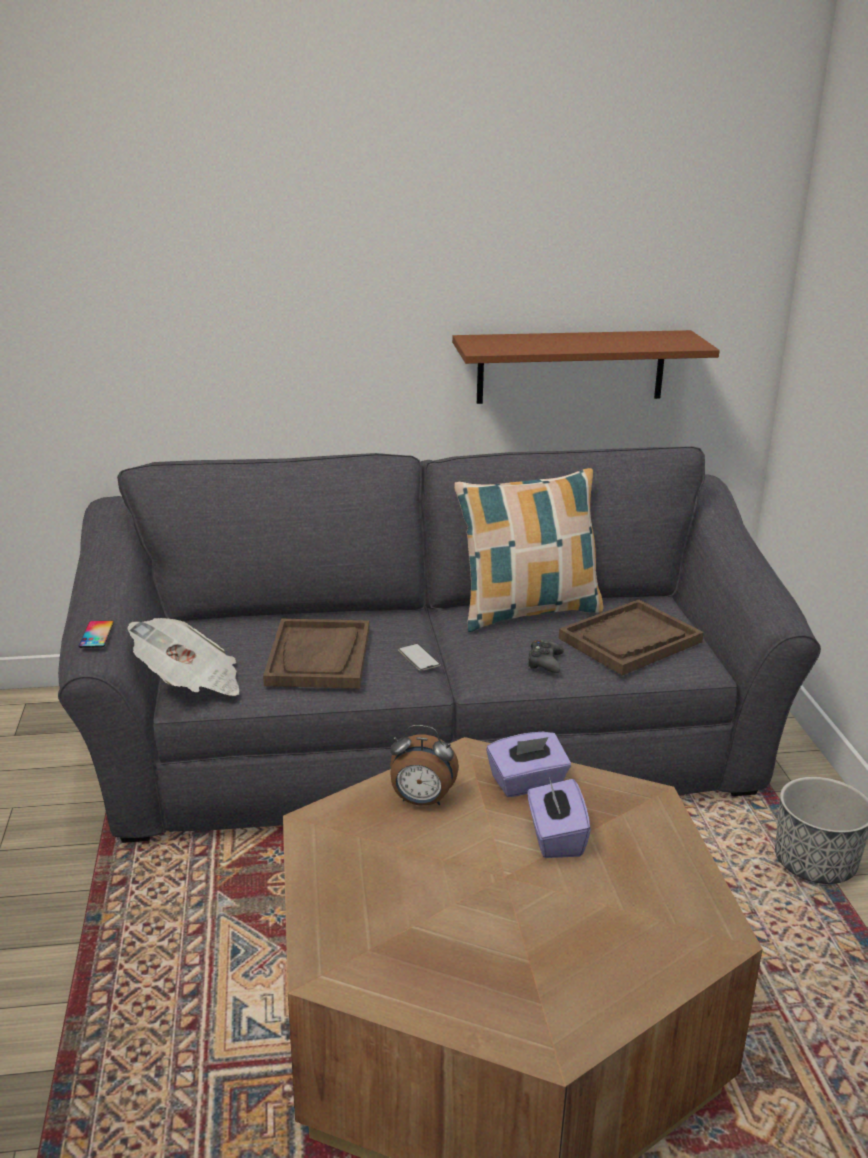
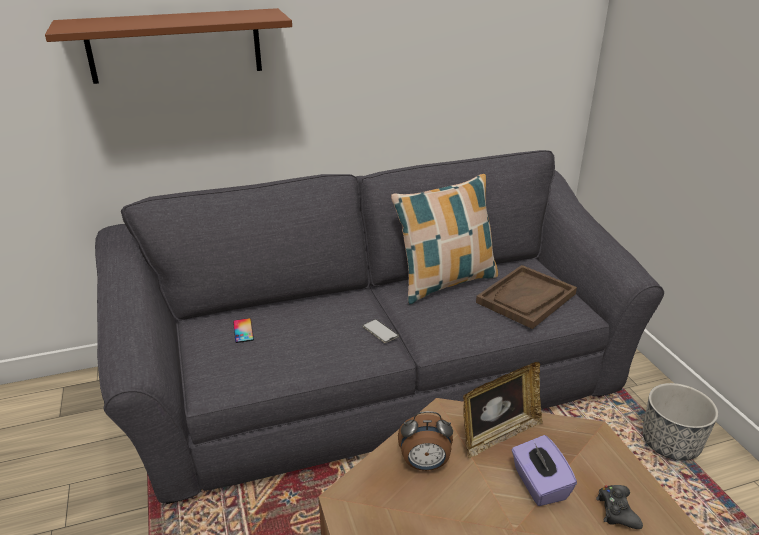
camera: 10 degrees left, 5 degrees up
(96, 634) = (128, 350): phone -> phone (243, 330)
(190, 683) = (209, 377): newspaper -> none
(319, 657) = (305, 340): brown tray -> none
(527, 783) = (498, 435): purple tissue box -> picture frame
(544, 662) = (473, 324): black game controller -> black game controller (617, 511)
(571, 366) = (454, 97): brown shelf -> brown shelf (175, 45)

